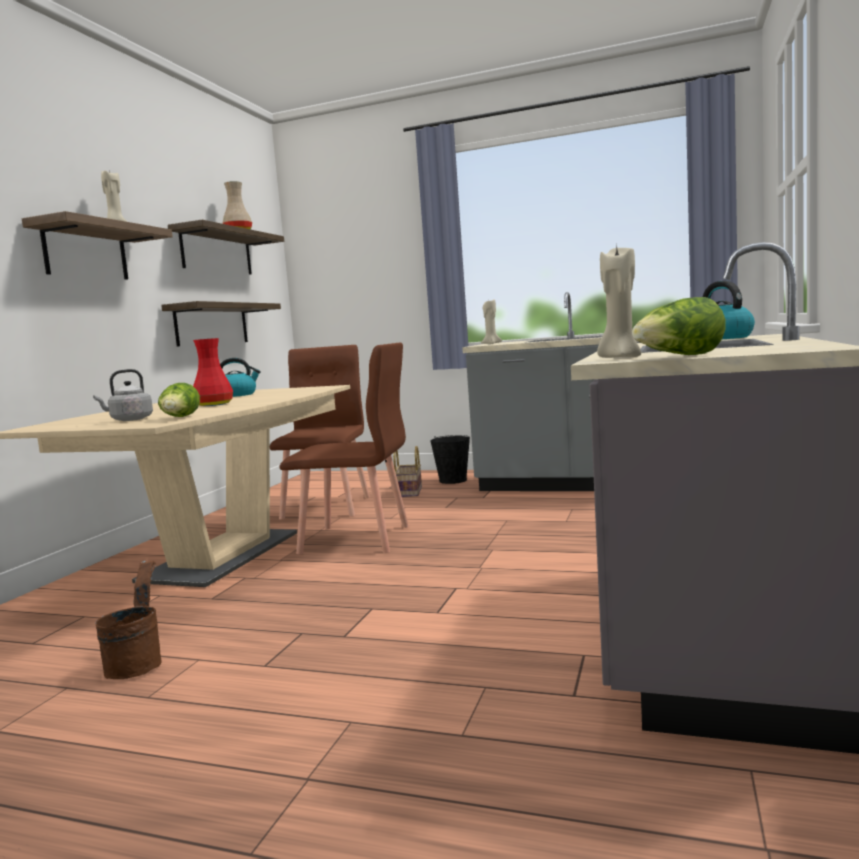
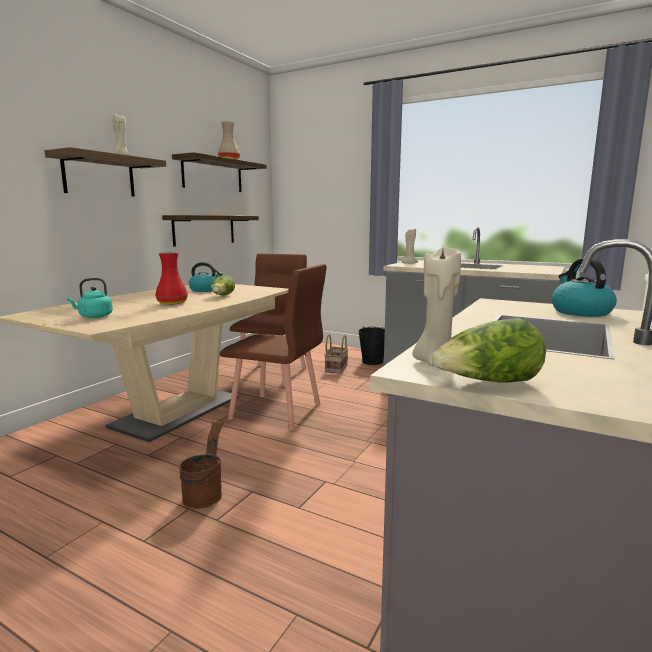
camera: 10 degrees right, 5 degrees up
(129, 420) = (94, 316): grey kettle -> turquoise kettle
(137, 663) = (60, 516): brown bucket -> brown bucket (205, 494)
(180, 418) = (125, 321): lettuce -> lettuce (222, 296)

